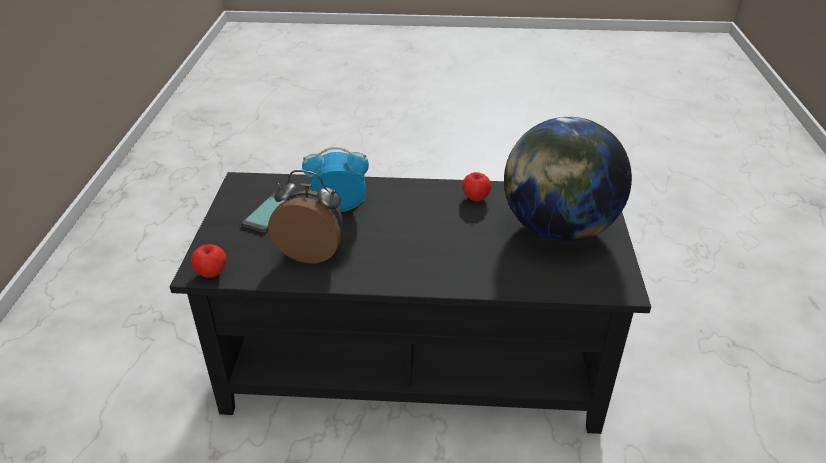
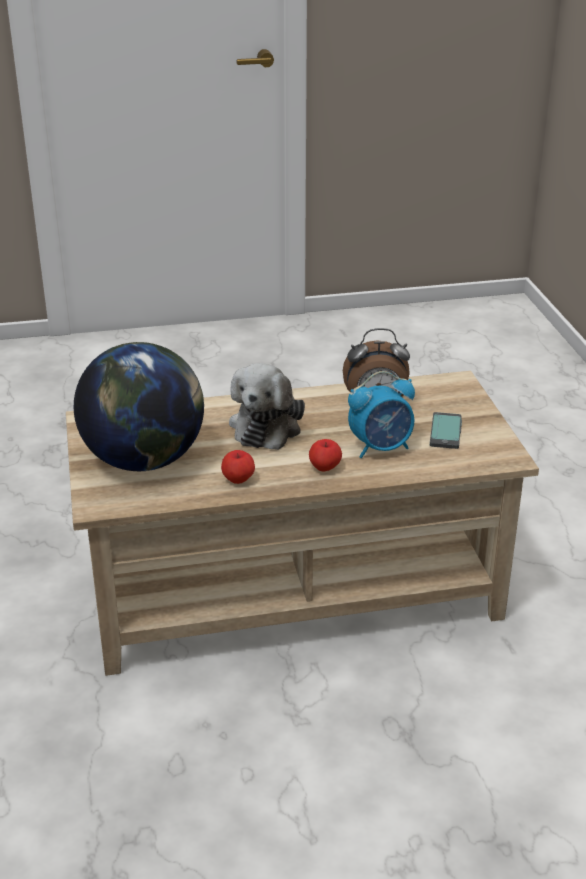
camera: 165 degrees right, 5 degrees down
(211, 272) = (447, 381): apple -> apple (324, 468)
(412, 360) = (293, 588): black coffee table -> beige coffee table
(431, 248) = (267, 425): none -> plush toy

